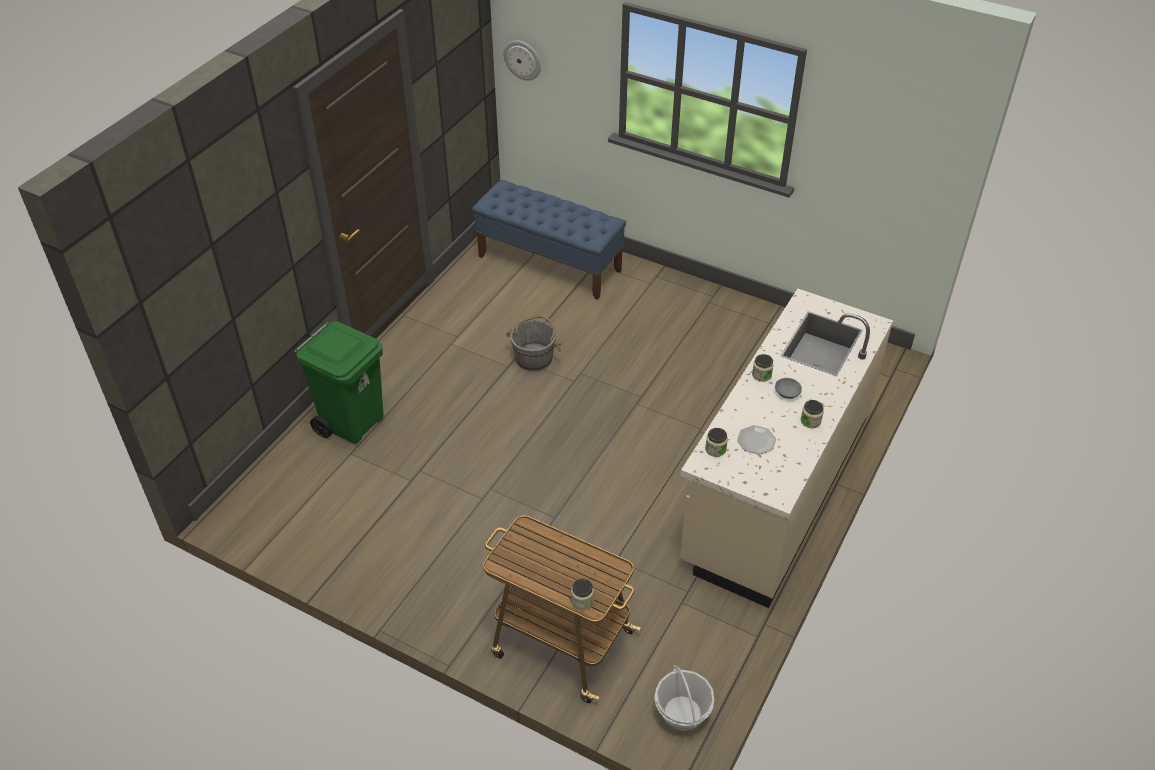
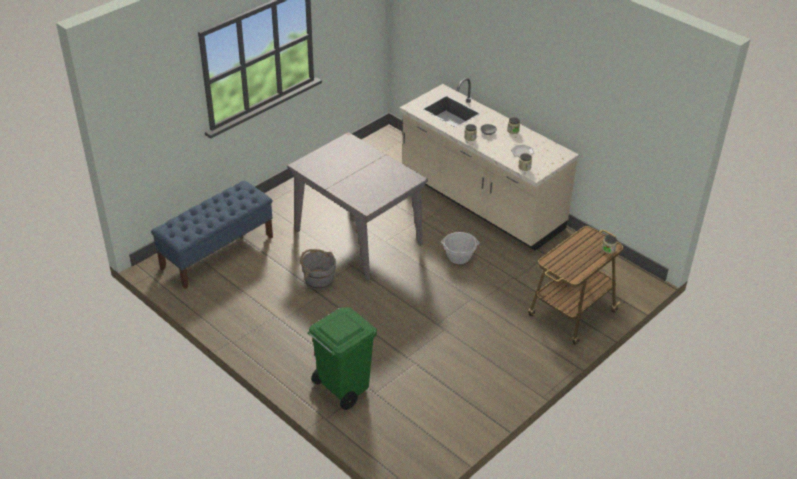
camera: 75 degrees left, 5 degrees down
(523, 59) = (133, 129): wall clock -> none
(633, 373) = (357, 236): none -> grey dining table
(682, 713) = (628, 276): basket -> basket (459, 257)

